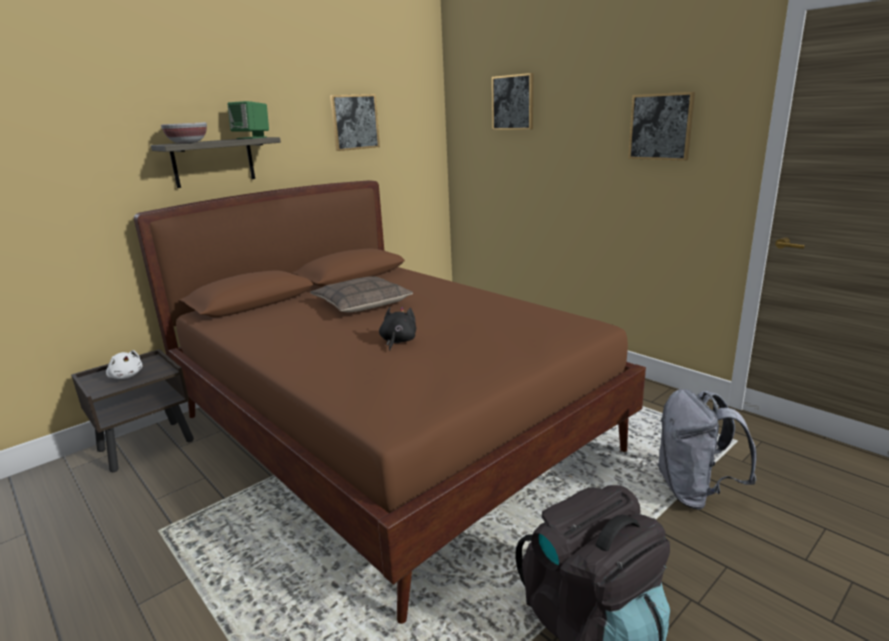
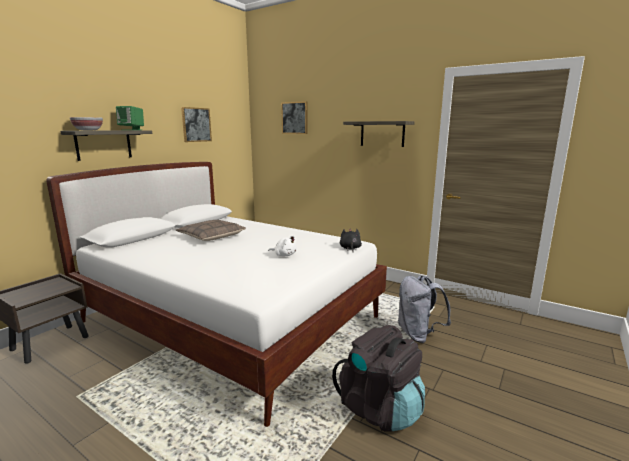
camera: 15 degrees left, 5 degrees down
(126, 376) = (38, 291): white plush toy -> white plush toy (284, 255)
(390, 431) = (232, 319): brown bed -> white bed
(398, 341) = (245, 255): black plush toy -> black plush toy (350, 248)
(660, 127) = (382, 134): picture -> shelf

